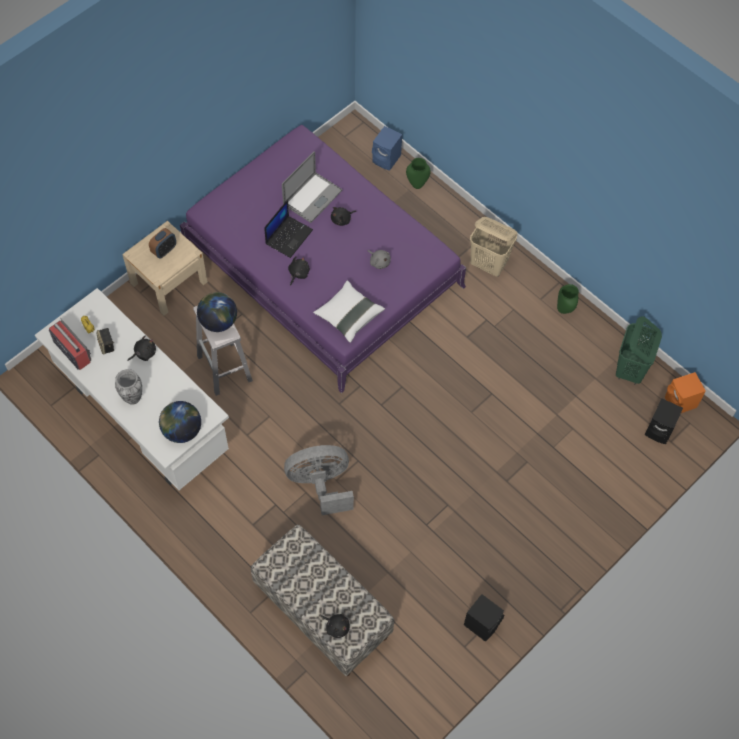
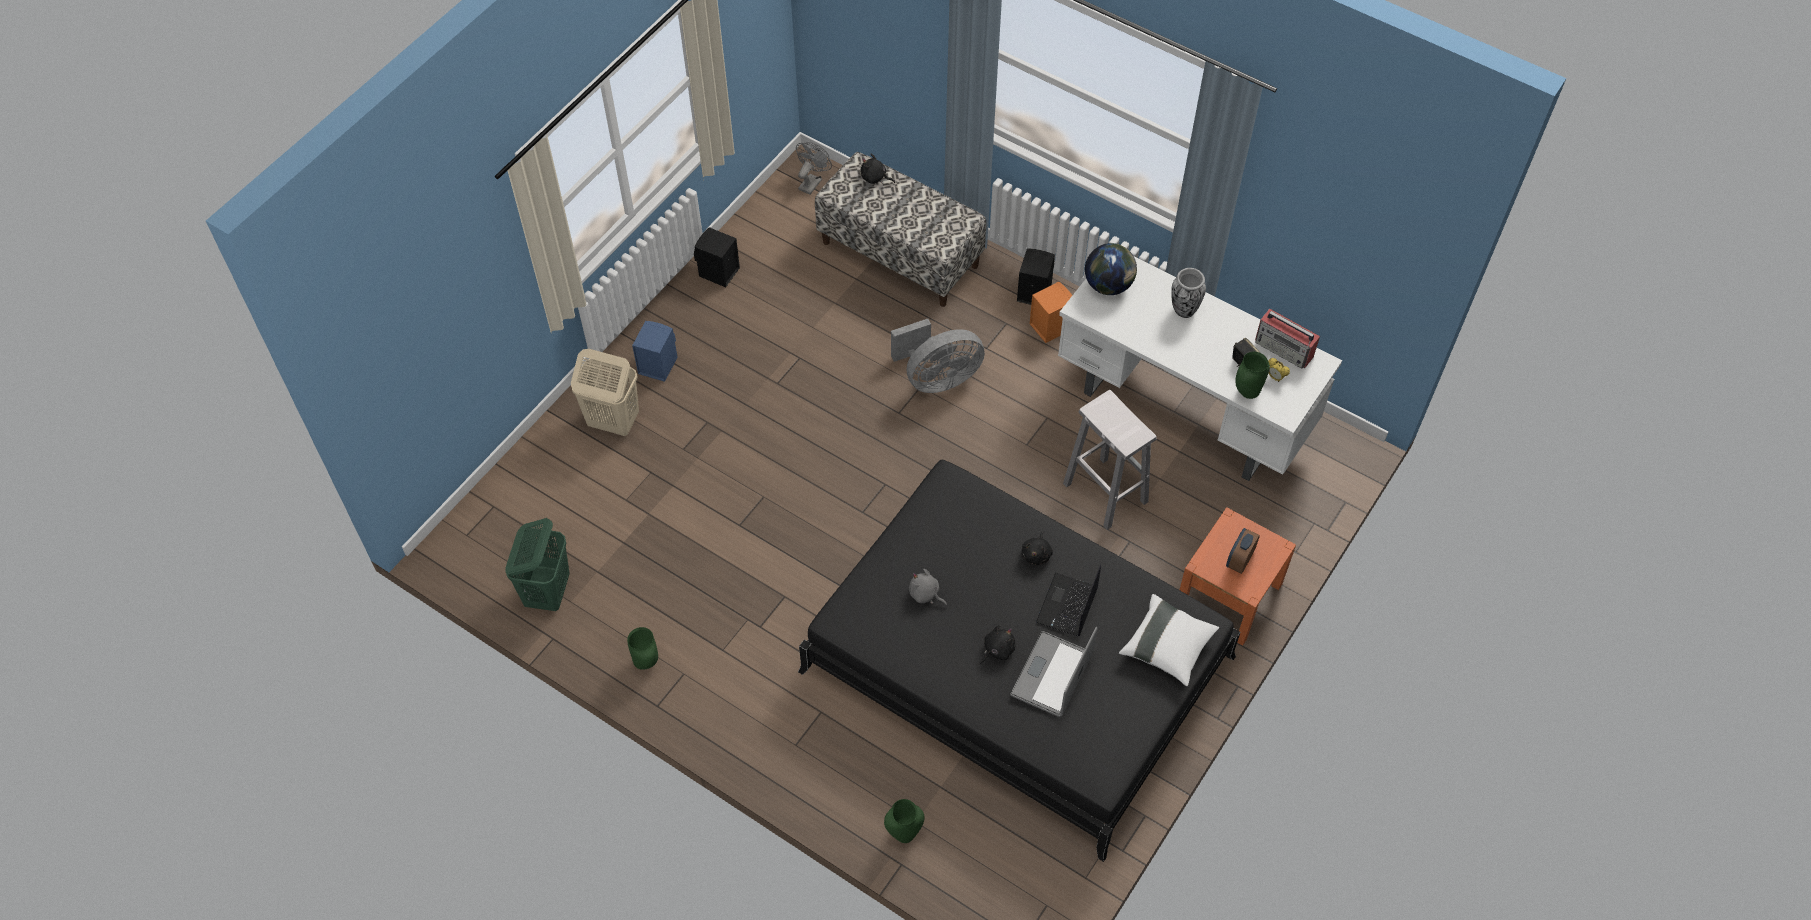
camera: 170 degrees right, 5 degrees down
(116, 323) = (1246, 392): none -> green vase
(144, 353) = (1193, 362): black plush toy -> none
(169, 282) = (1228, 595): beige nightstand -> orange nightstand
(218, 321) = (1115, 423): globe -> none
(322, 266) = (1017, 664): purple bed -> black bed
(348, 316) = (949, 508): white pillow -> white pillow (1167, 647)
(384, 711) = (812, 182): none -> grey fan
(387, 159) = (963, 873): blue speaker -> blue speaker (656, 365)
(489, 265) = (767, 714): beige laundry basket -> beige laundry basket (613, 421)
(660, 430) = (507, 518): black speaker -> black speaker (1033, 292)
(680, 403) = (478, 558): orange speaker -> orange speaker (1050, 326)

